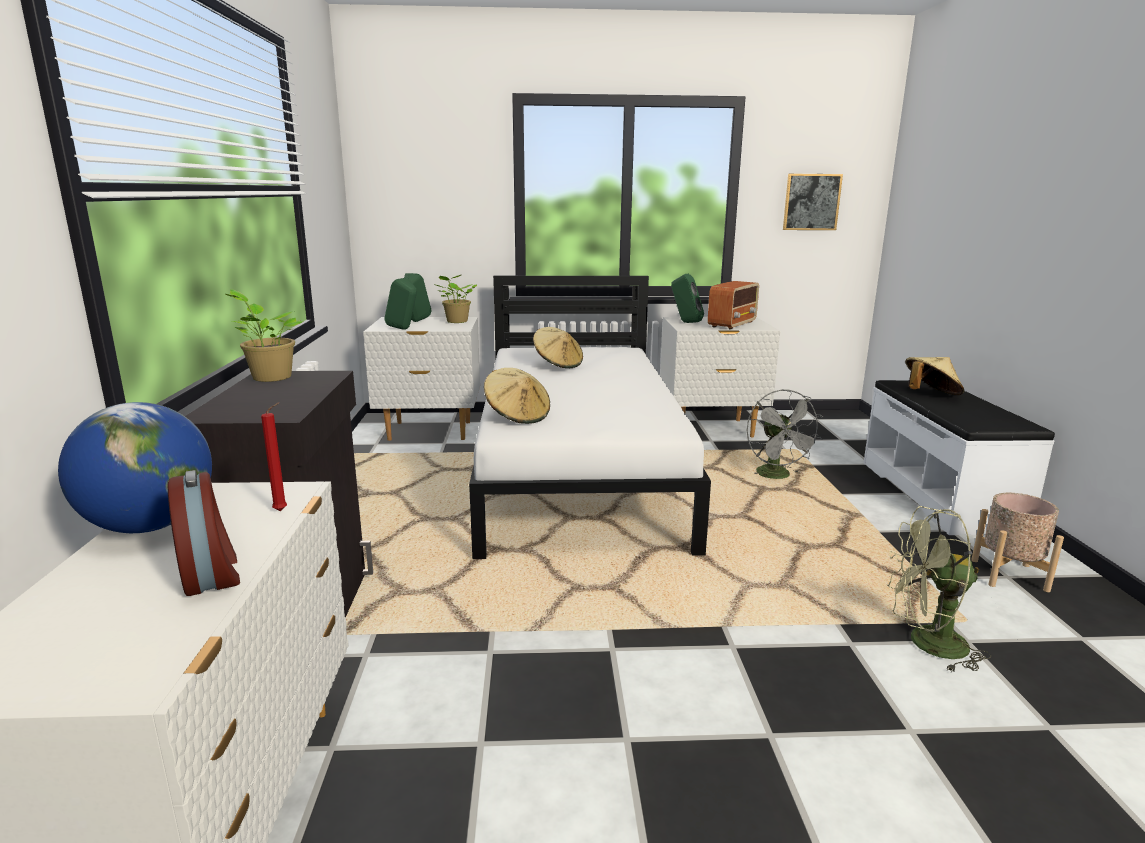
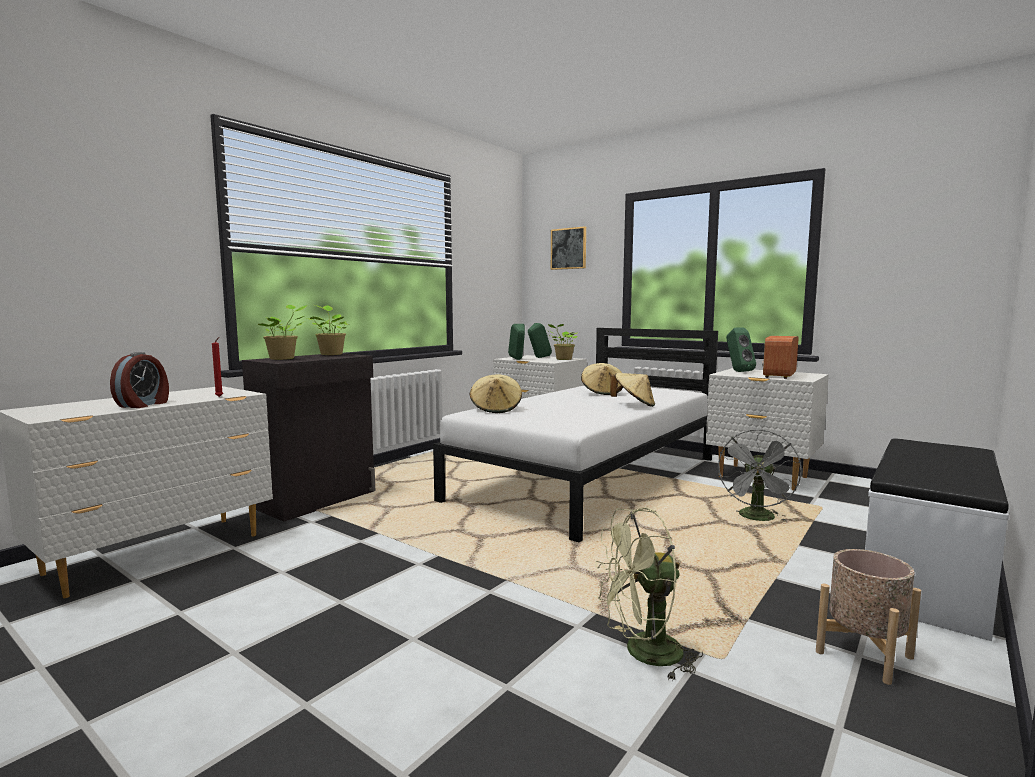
camera: 40 degrees right, 10 degrees down
(150, 526) = (176, 393): globe -> none
(244, 405) = (284, 358): none -> potted plant
(732, 324) = (779, 375): radio -> radio turned 135 degrees clockwise
(811, 202) = (905, 261): picture -> picture (568, 248)
(926, 644) = (643, 654): green fan -> green fan turned 60 degrees counterclockwise
(930, 395) = (921, 454): beige hat -> beige hat (634, 405)

